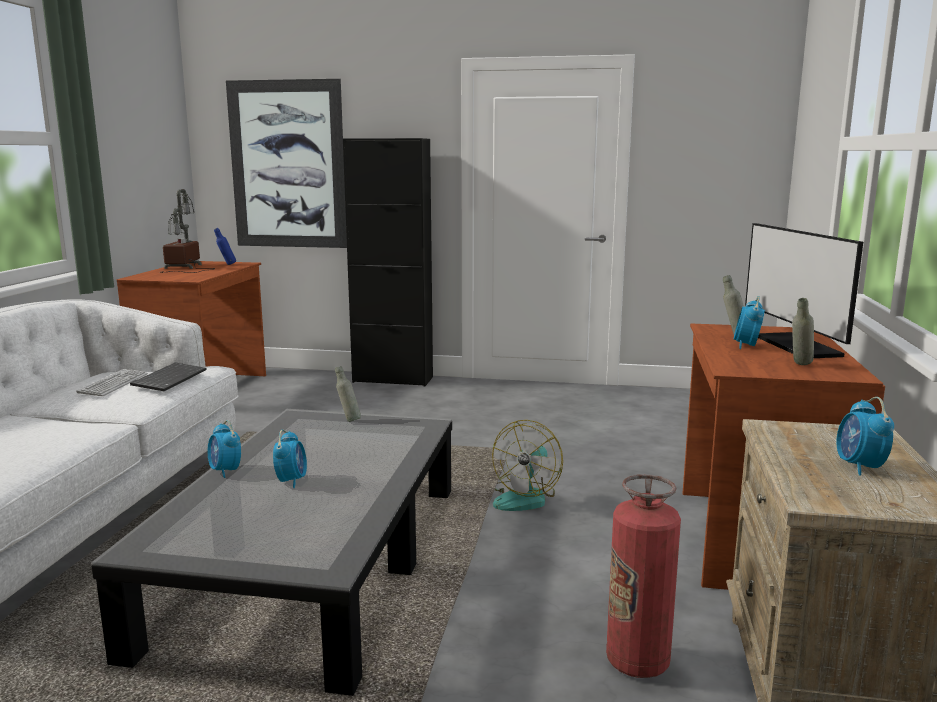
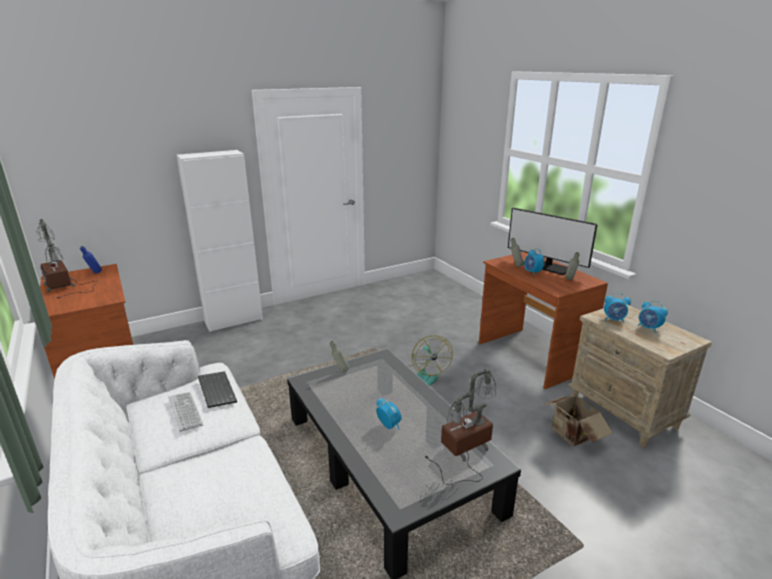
camera: 40 degrees left, 10 degrees up
(225, 471) = (343, 437): alarm clock -> alarm clock (614, 320)
(287, 165) = (116, 180): picture -> none
(316, 538) = (463, 452): none -> table lamp
(393, 379) = (233, 320): black cabinet -> white cabinet
(637, 662) = (571, 435): fire extinguisher -> cardboard box

